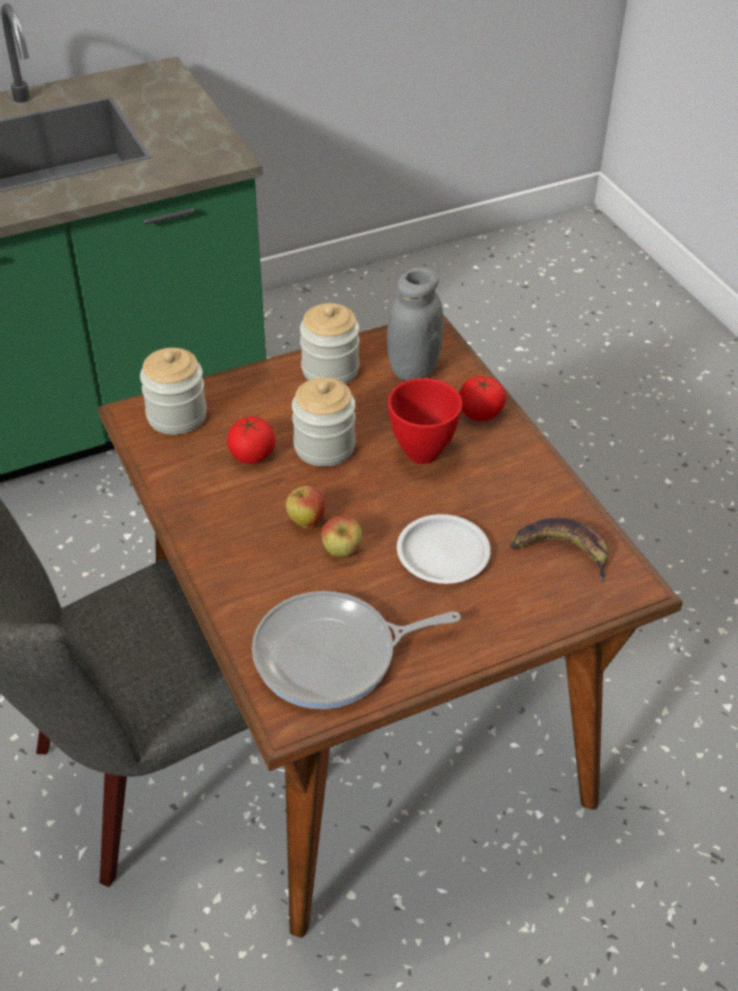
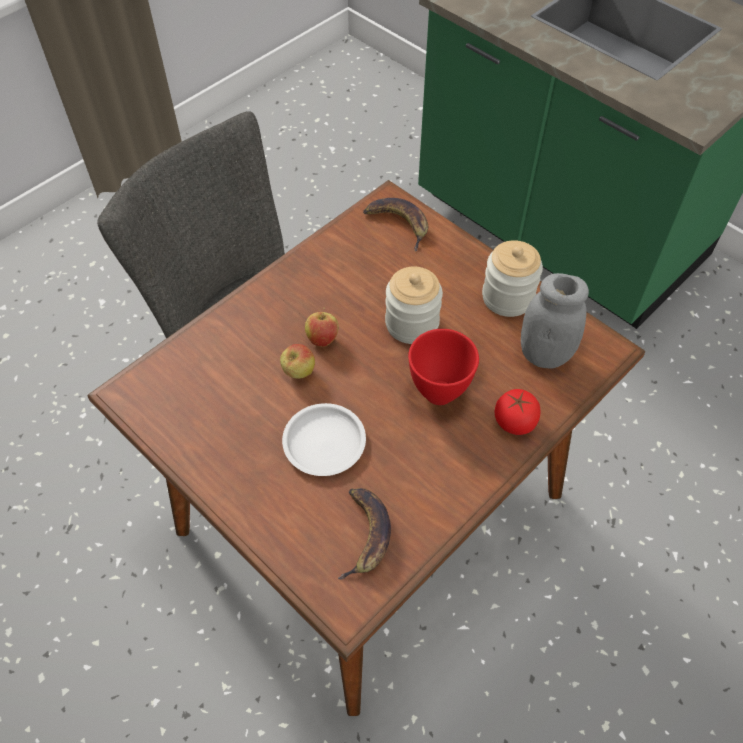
camera: 70 degrees right, 10 degrees up
(176, 416) = (399, 224): jar -> banana
(252, 455) = (379, 282): tomato -> none
(333, 656) = (190, 401): frying pan -> none

